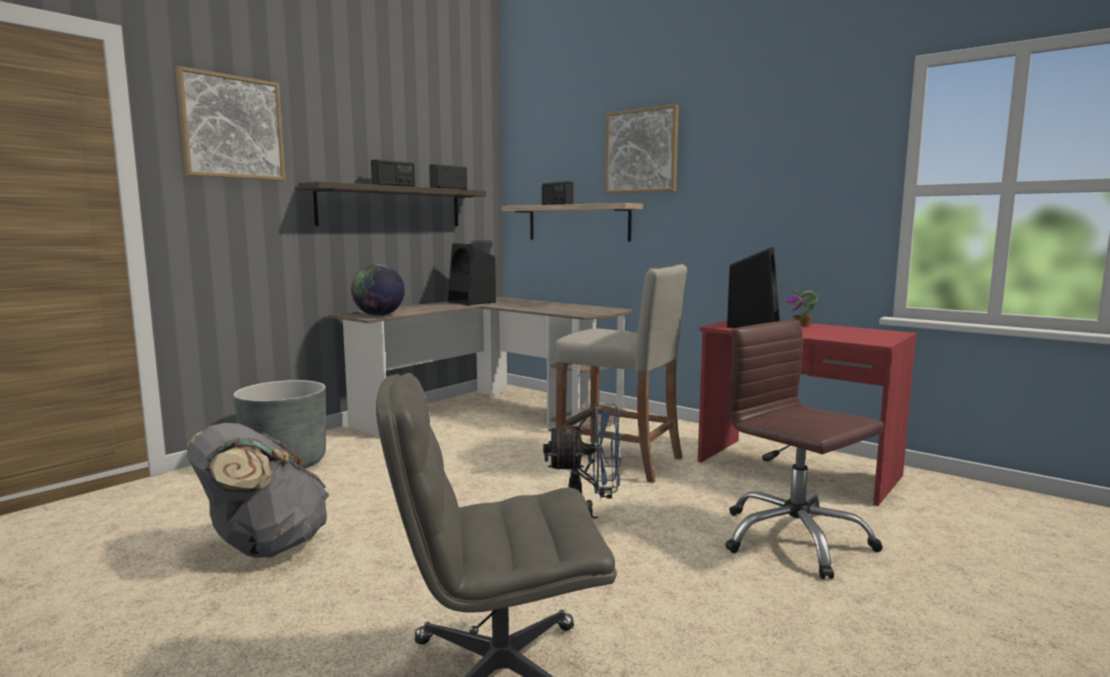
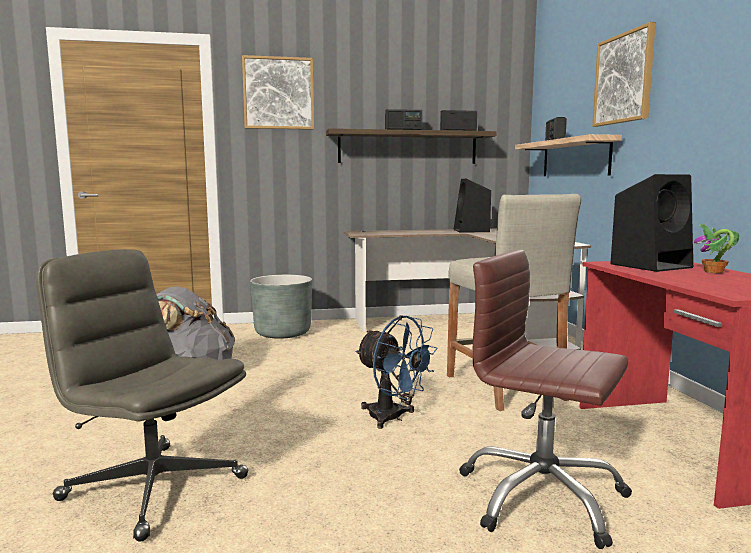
camera: 40 degrees right, 0 degrees up
(379, 315) = (369, 233): globe -> none
(794, 539) = (541, 497): brown office chair -> brown office chair turned 60 degrees counterclockwise

